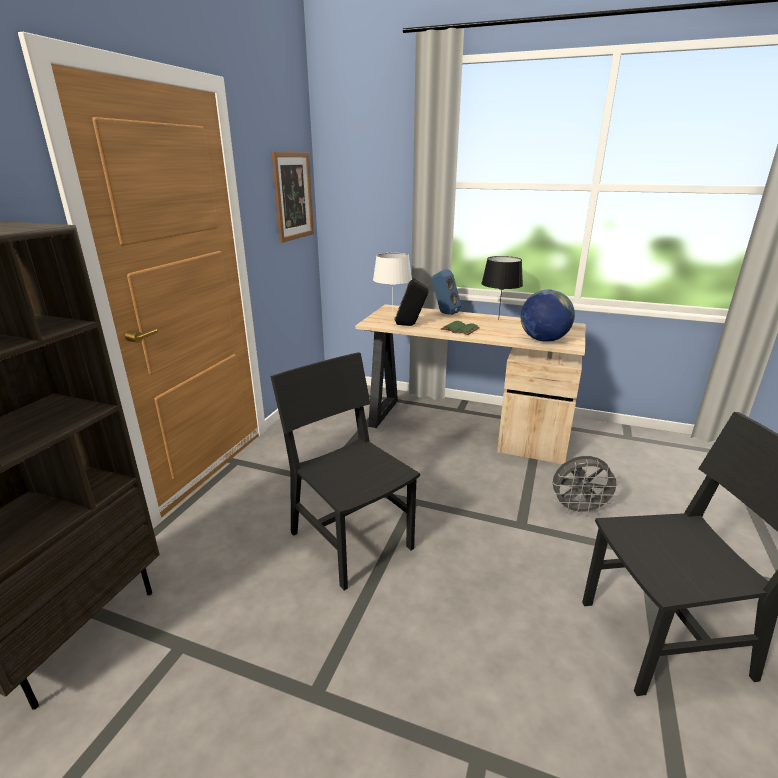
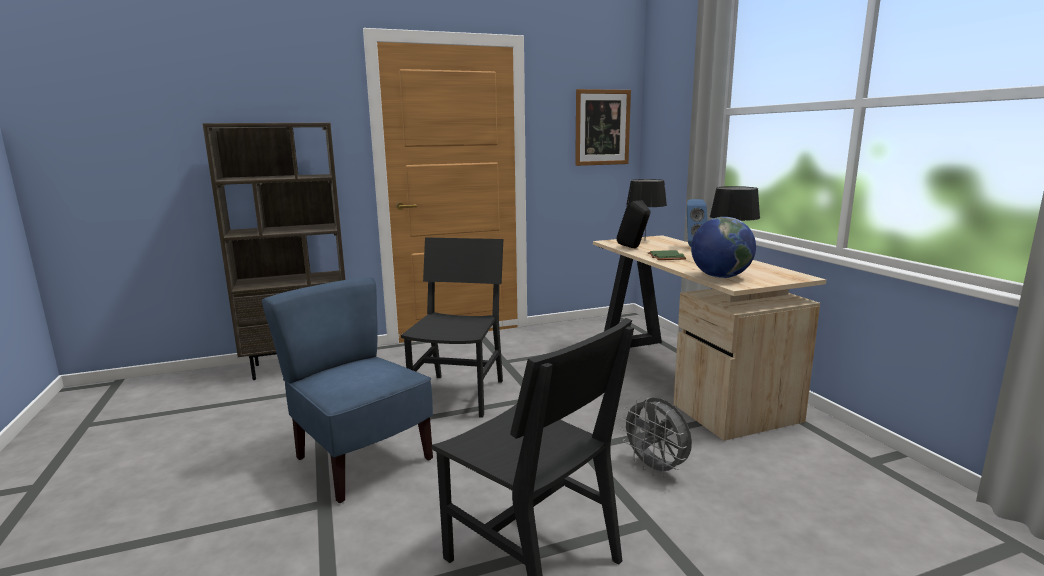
camera: 50 degrees right, 10 degrees down
(392, 314) = (644, 240): white table lamp -> black table lamp
(412, 679) = (361, 460): none -> blue chair

